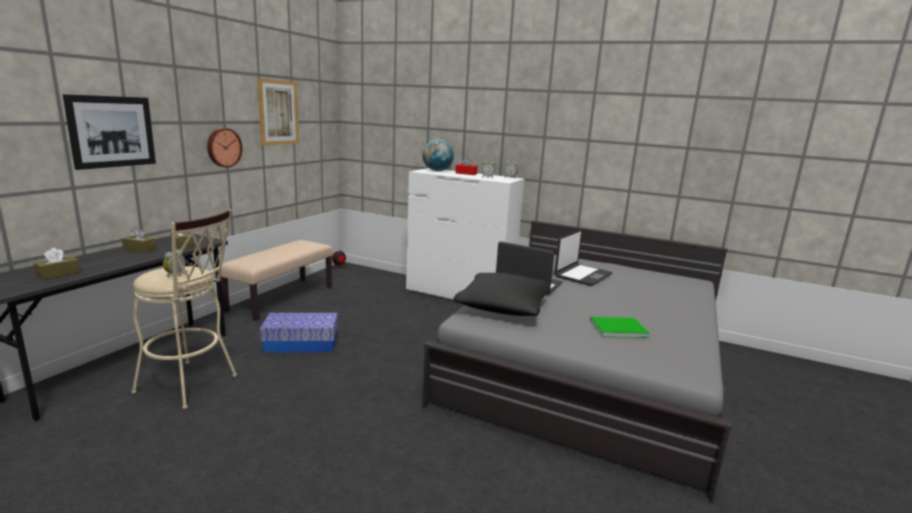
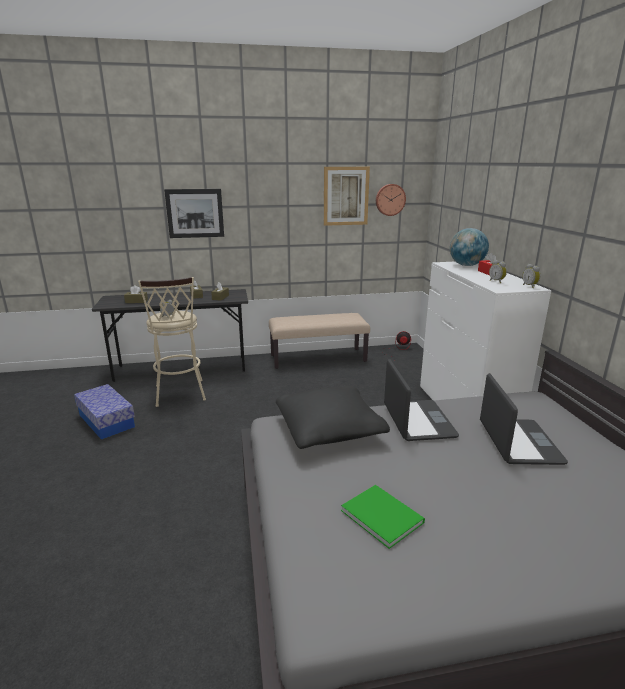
camera: 55 degrees right, 5 degrees up
(223, 147) = (284, 226): wall clock -> wall clock (390, 199)
(301, 344) = (269, 397): storage box -> storage box (106, 421)
(582, 275) = (518, 442): laptop -> laptop turned 90 degrees counterclockwise

